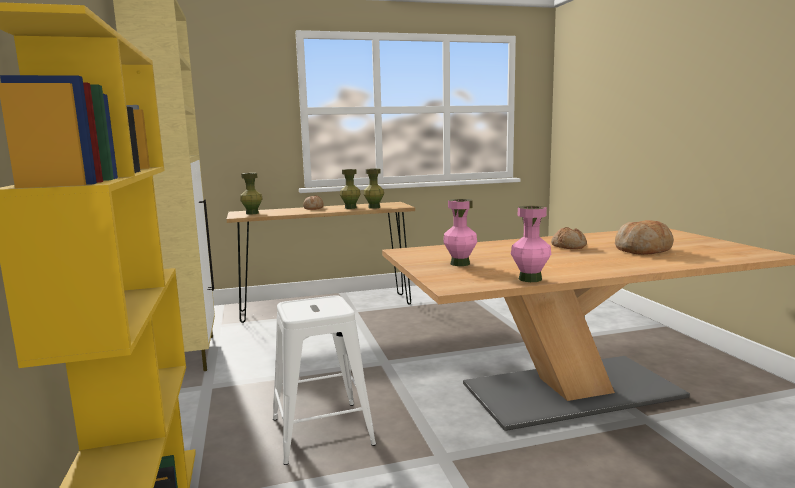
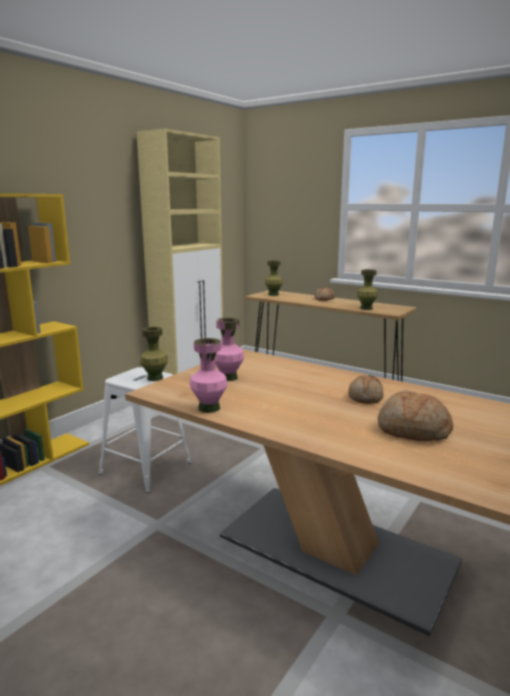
camera: 50 degrees right, 5 degrees up
(350, 208) = (349, 304): green vase -> green vase (155, 378)

